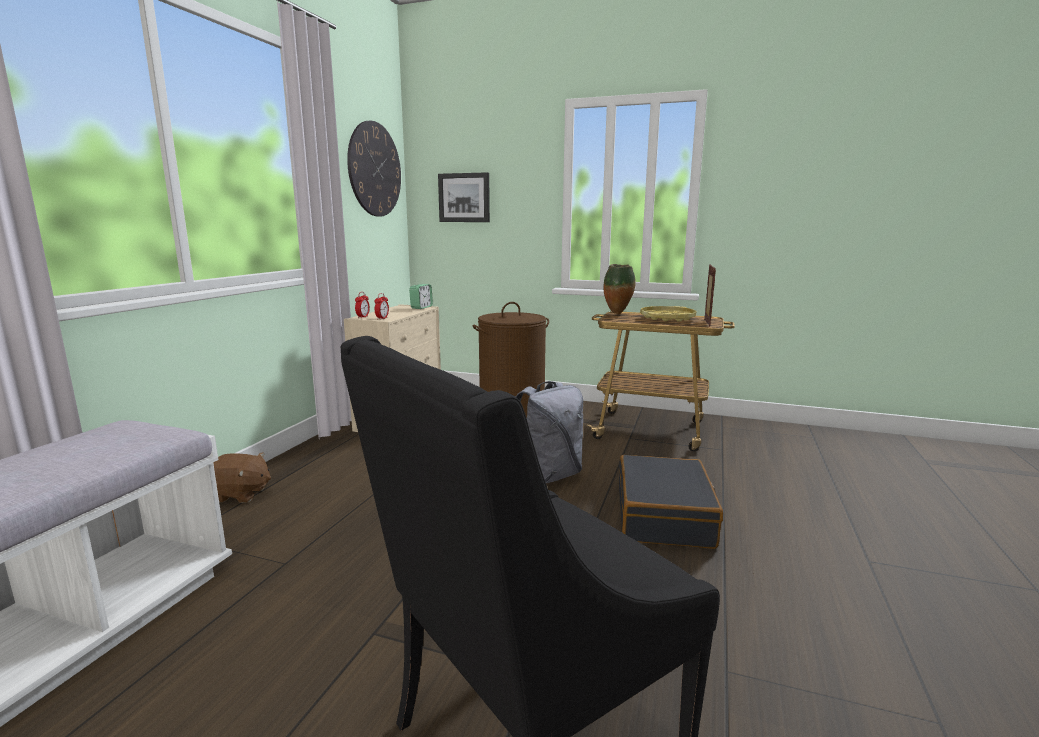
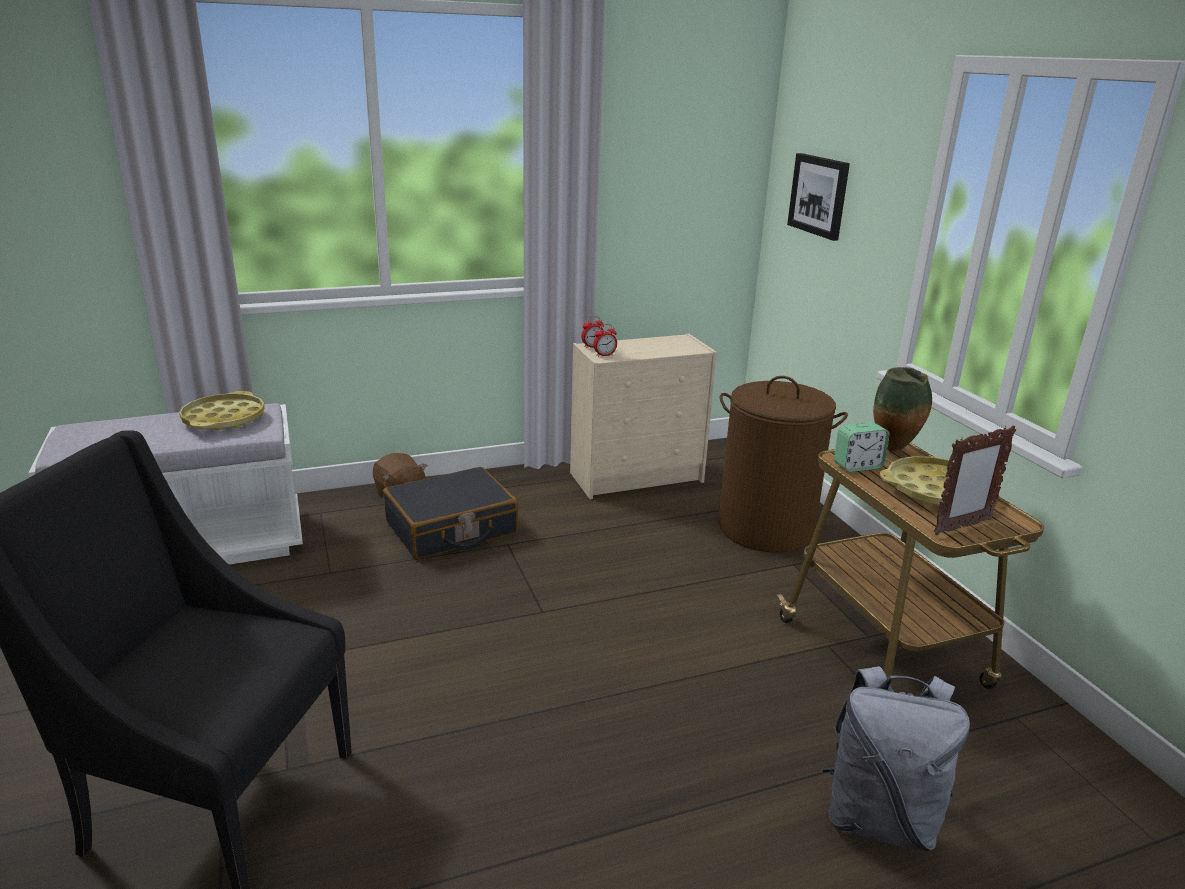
camera: 50 degrees right, 10 degrees up
(93, 442) = (224, 418): none -> yellow tray
(374, 169) = (698, 146): wall clock -> none
(421, 307) = (691, 348): alarm clock -> alarm clock (857, 466)
(547, 476) = (631, 628): grey backpack -> grey backpack (879, 818)
(664, 516) = (642, 753): black suitcase -> black suitcase (451, 528)

